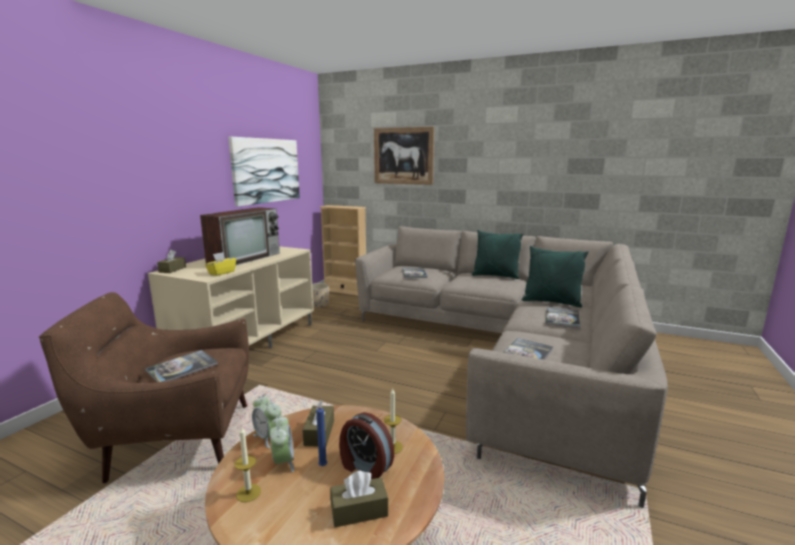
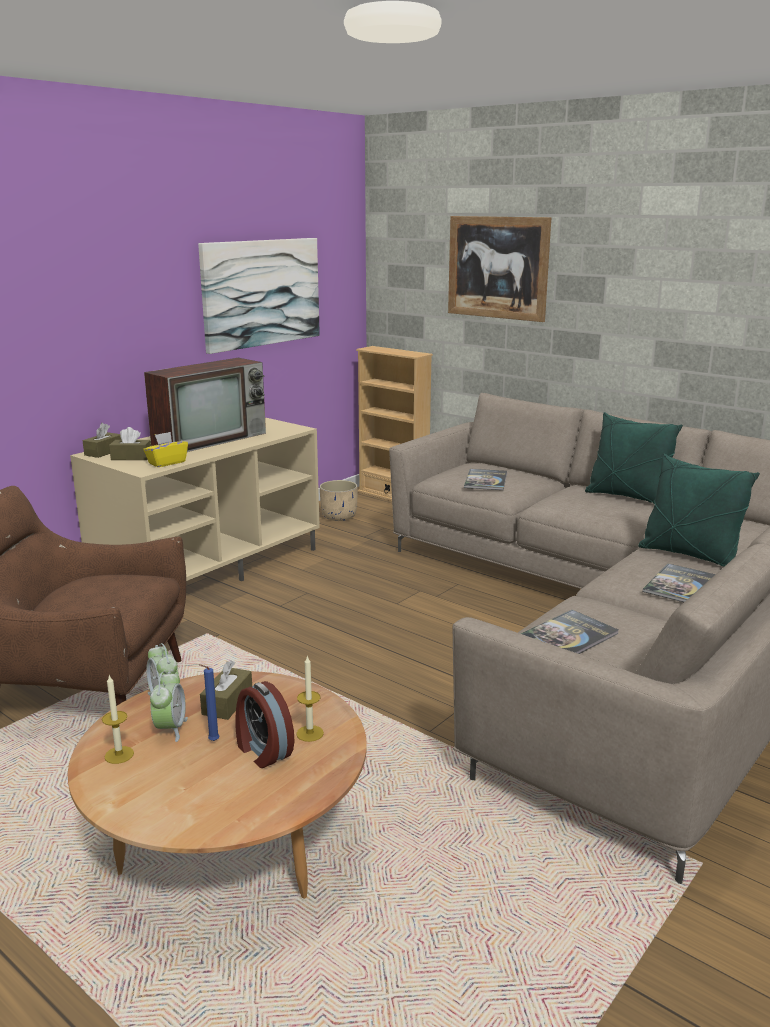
camera: 15 degrees right, 5 degrees up
(182, 367) = (87, 596): book -> none
(359, 511) = (232, 794): brown tissue box -> brown tissue box (131, 457)

